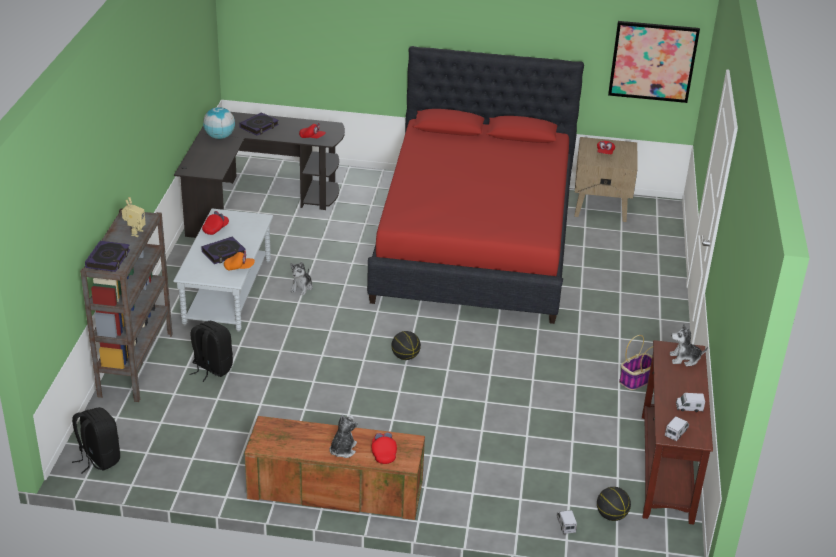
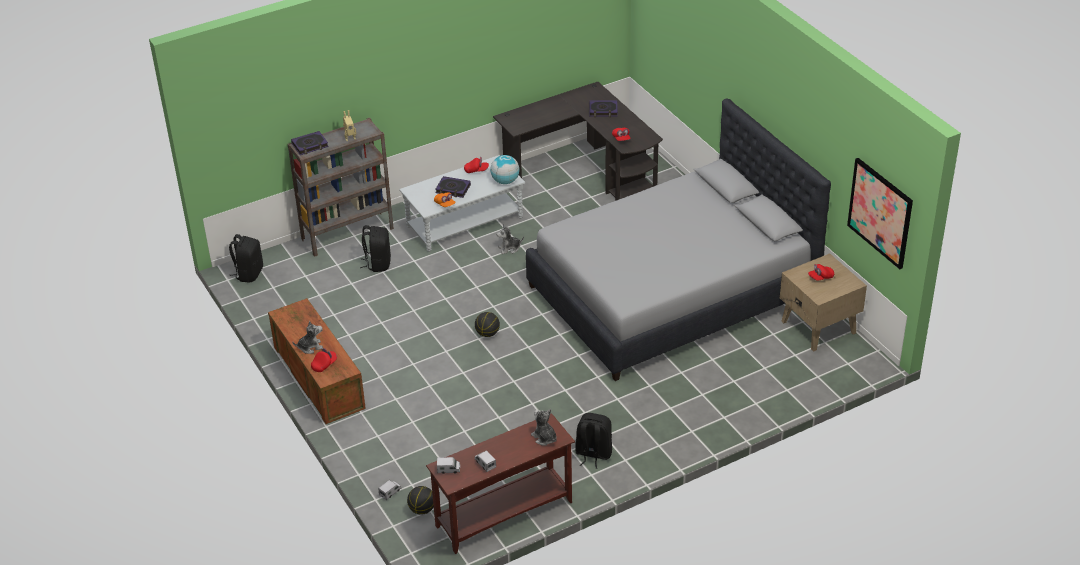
camera: 55 degrees right, 5 degrees up
(219, 137) = (565, 104): globe -> globe (505, 181)
(475, 242) = (673, 292): red bed -> grey bed
(636, 380) = (593, 454): basket -> black backpack

